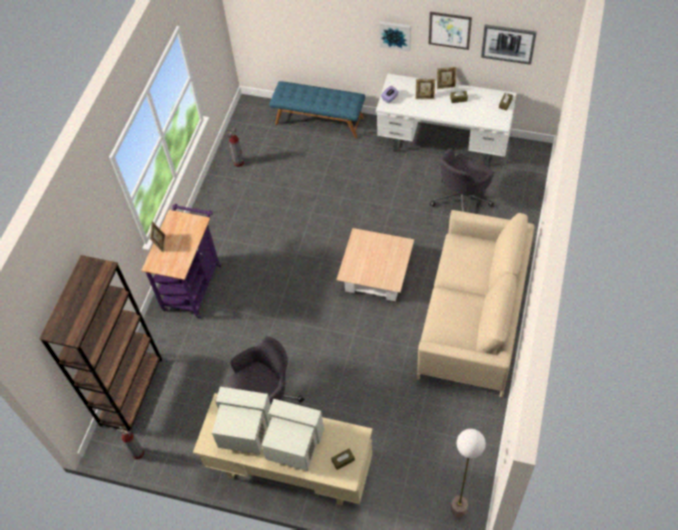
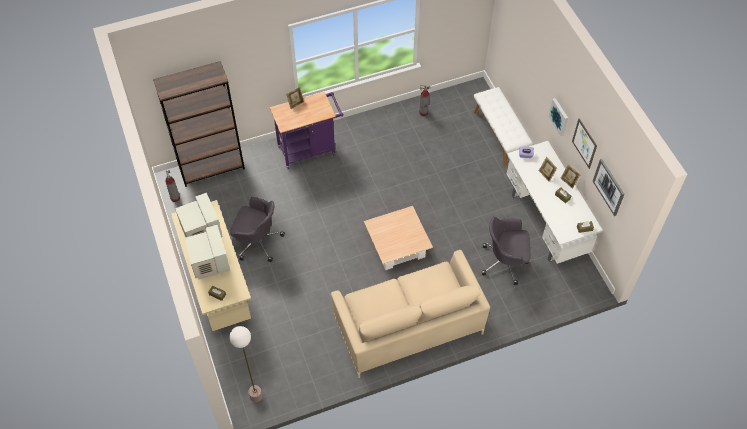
camera: 50 degrees right, 0 degrees up
(319, 120) = (500, 135): blue bench -> white bench

